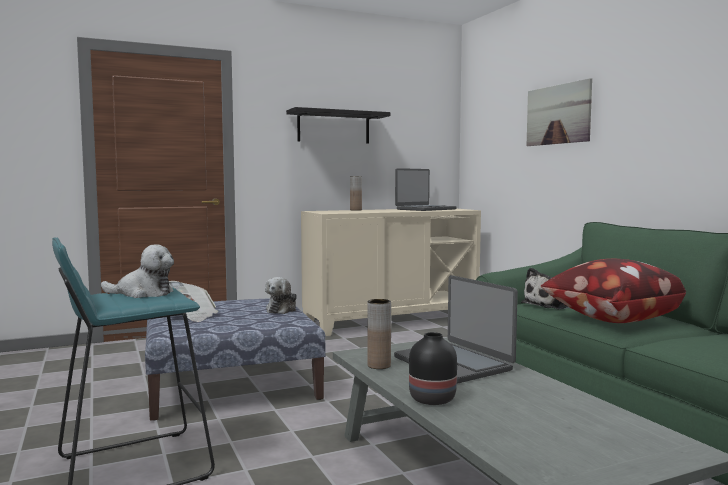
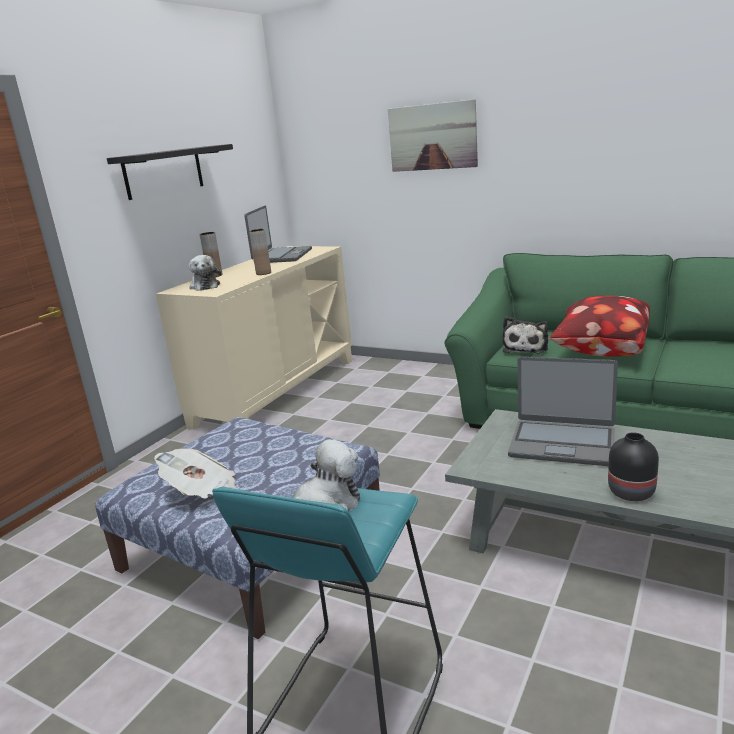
camera: 35 degrees left, 15 degrees up
(282, 309) = (285, 437): plush toy -> plush toy (205, 286)
(379, 365) = (518, 473): brown vase -> brown vase (263, 273)

